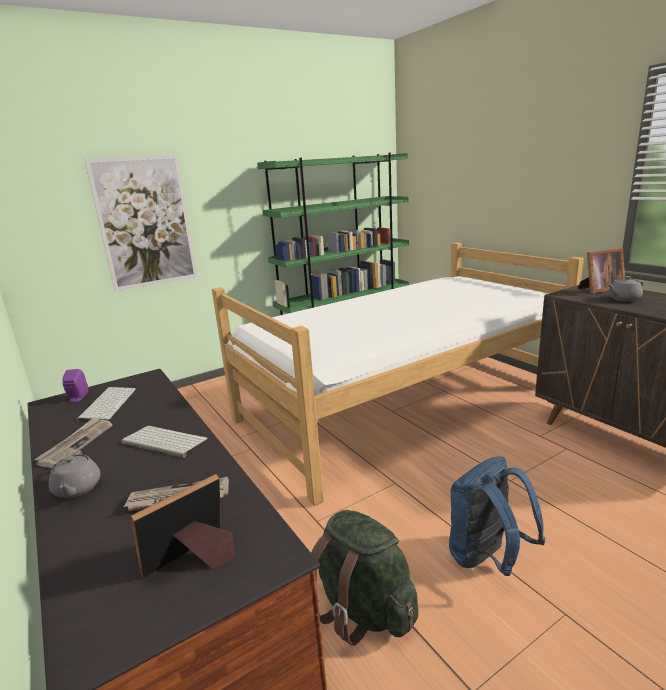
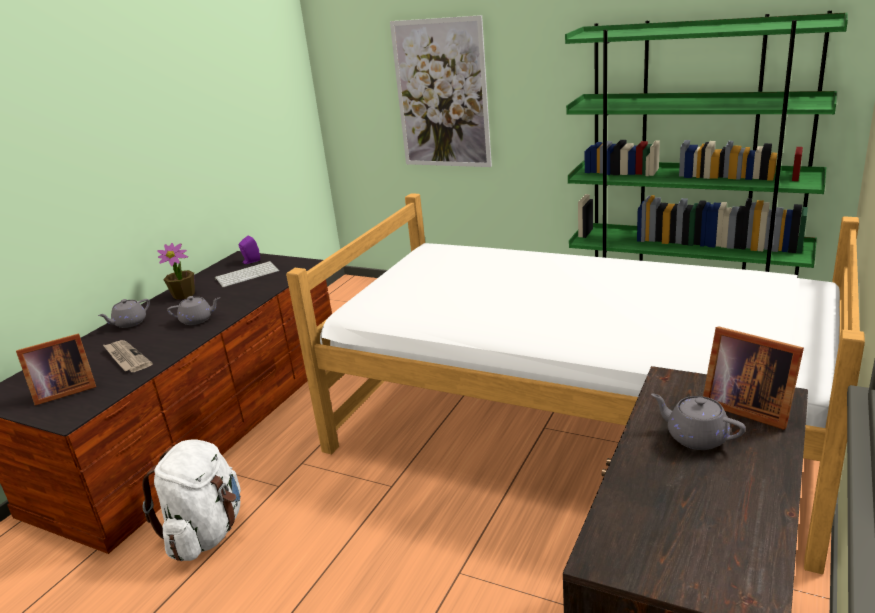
camera: 60 degrees right, 5 degrees up
(76, 444) = (184, 295): newspaper -> potted plant
(162, 442) = (197, 320): keyboard -> grey teapot
(194, 560) = (63, 391): picture frame -> picture frame turned 135 degrees clockwise
(363, 609) = (207, 533): green backpack -> white backpack
(487, 559) = (303, 590): blue backpack -> none

